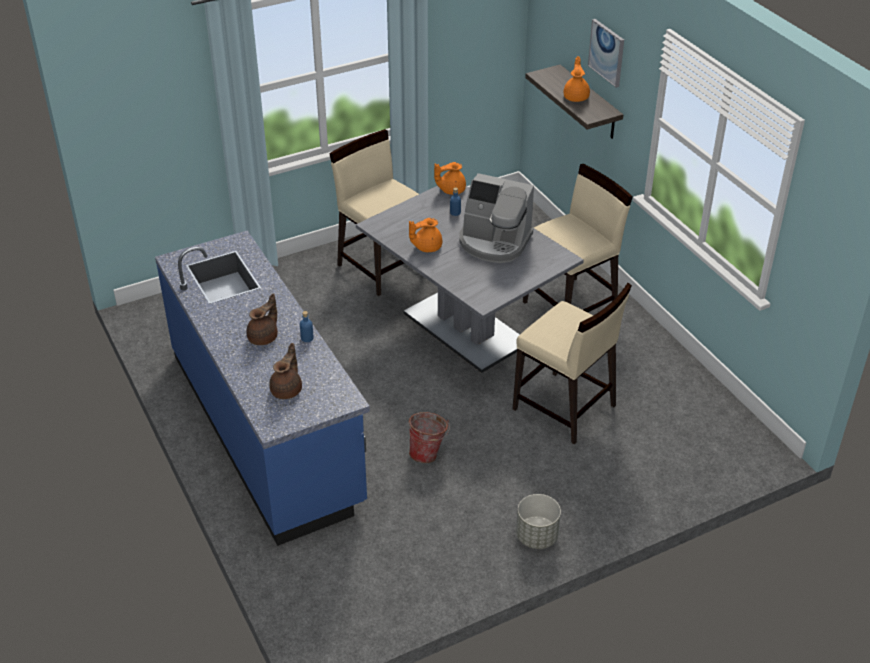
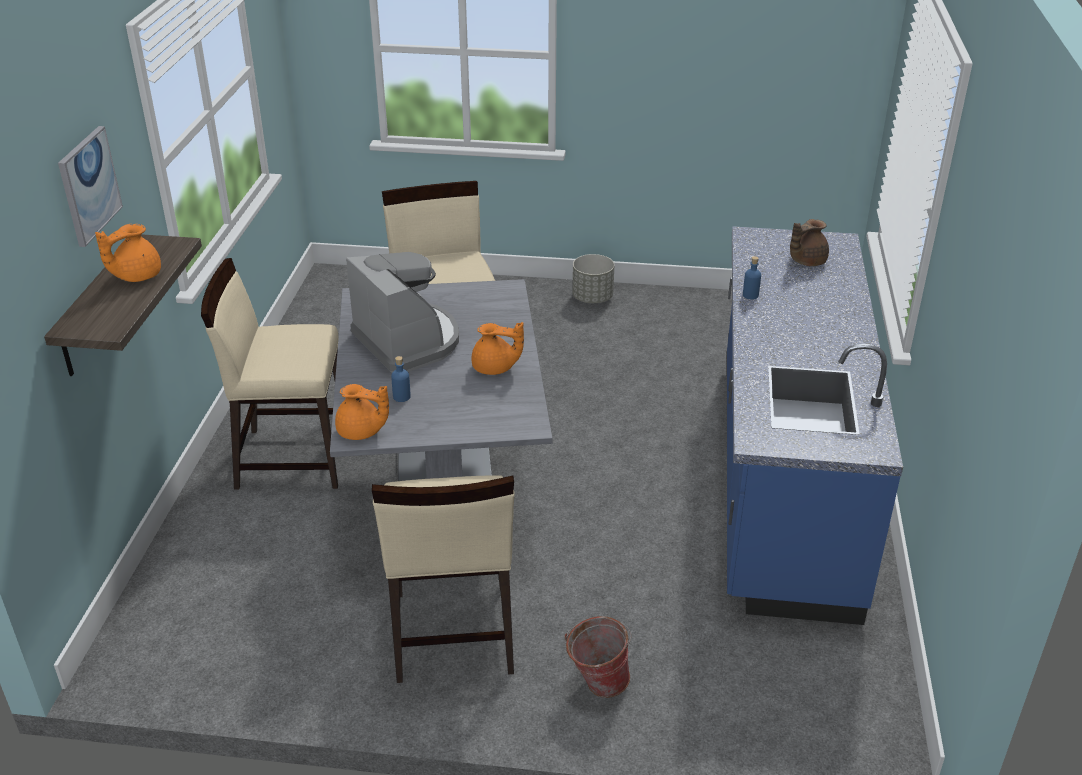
camera: 145 degrees left, 5 degrees down
(264, 337) = (800, 312): brown teapot -> none
(428, 453) = (624, 385): bucket -> bucket (596, 683)

